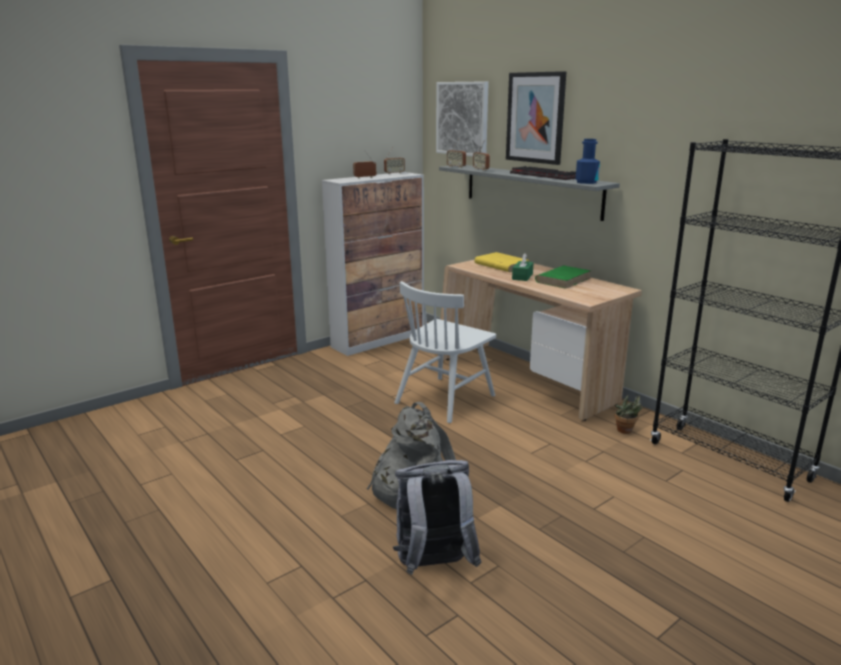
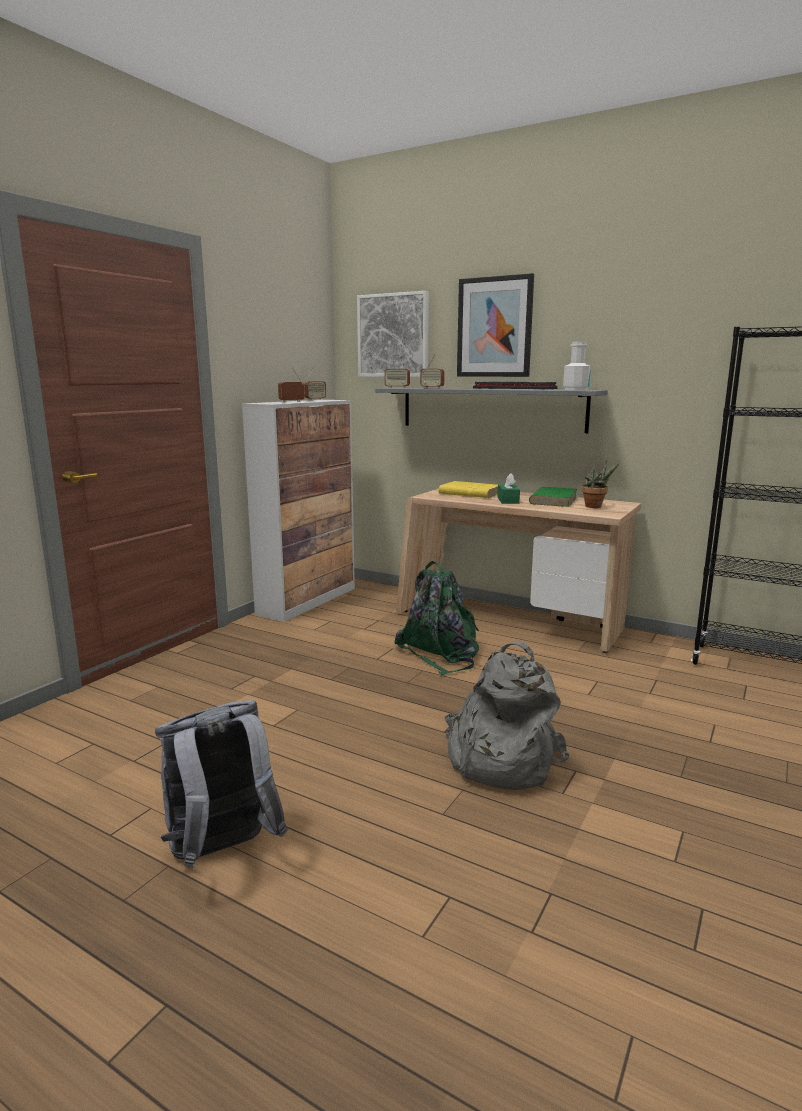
camera: 20 degrees left, 5 degrees down
(434, 566) = (615, 852): grey backpack -> grey backpack (222, 852)
(445, 399) = (441, 652): white chair -> green backpack
(586, 182) = (575, 389): blue bottle -> white bottle
(626, 431) = (656, 656): potted plant -> potted plant (595, 507)

